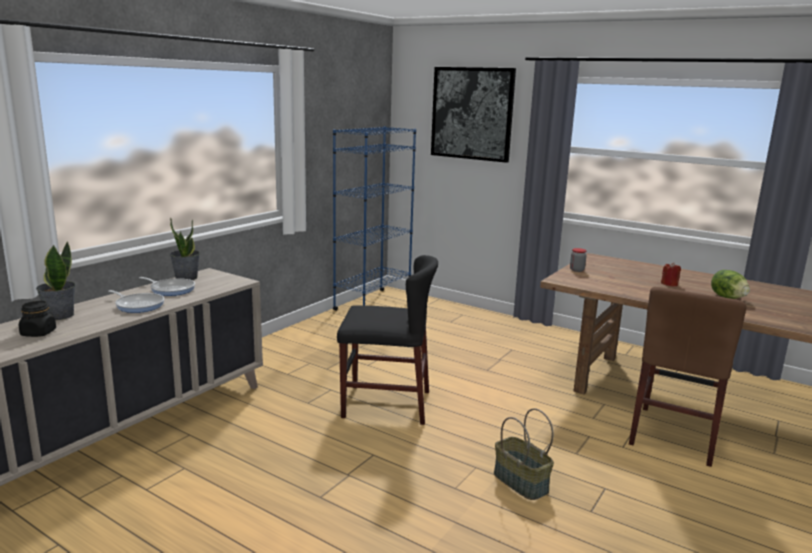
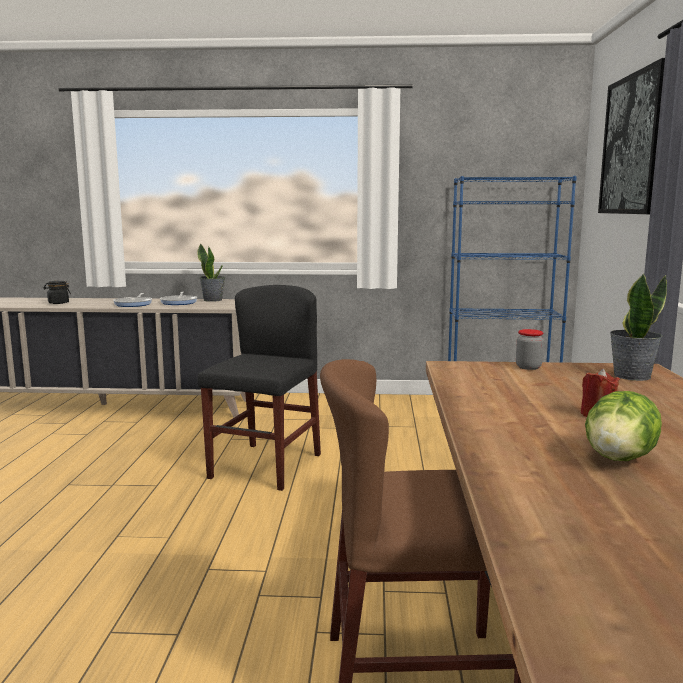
camera: 60 degrees right, 5 degrees down
(59, 315) = (95, 300): potted plant -> potted plant (631, 376)
(386, 404) = (265, 466): black chair -> black chair turned 135 degrees counterclockwise
(519, 482) = (152, 569): basket -> none

